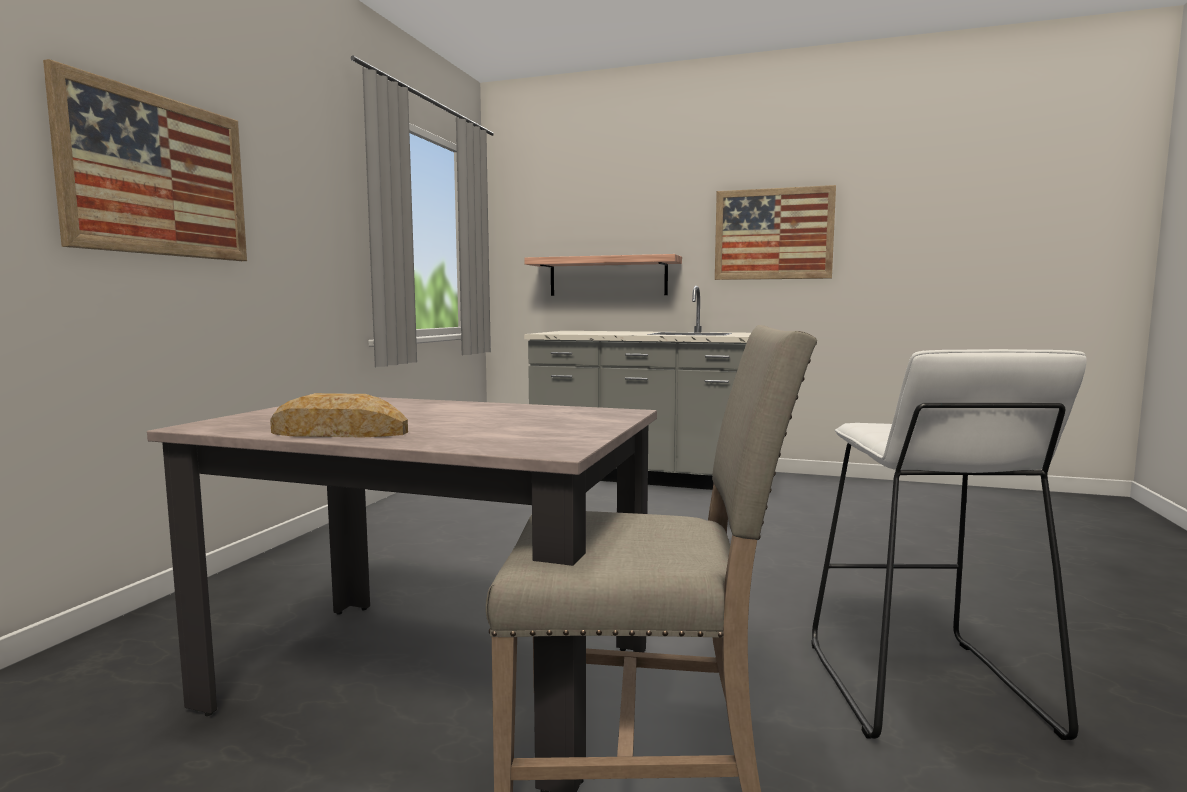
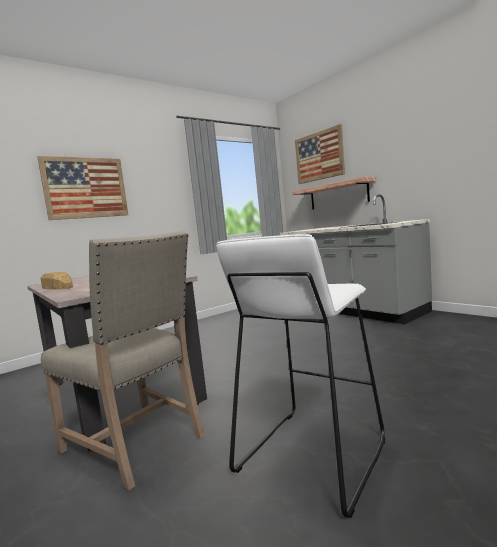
camera: 35 degrees right, 0 degrees up
(773, 234) = (430, 152): picture -> picture (319, 156)

